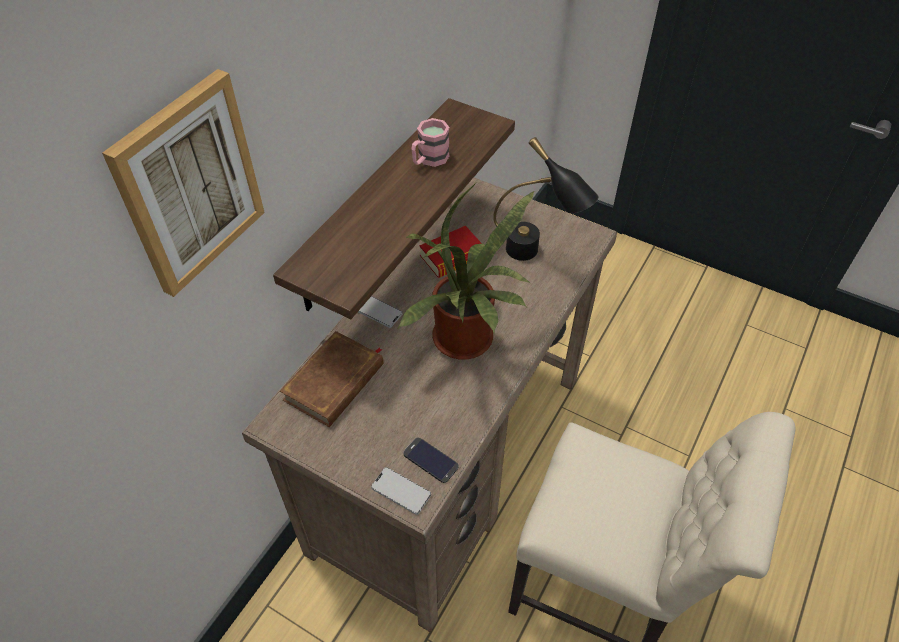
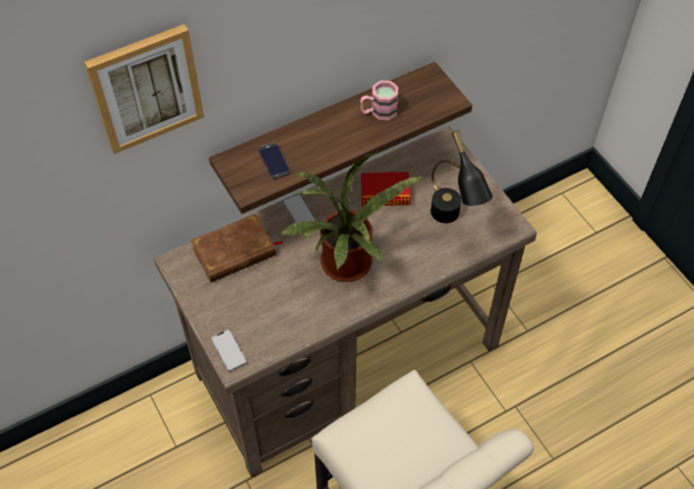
camera: 30 degrees right, 5 degrees up
(430, 460) = (262, 340): phone -> phone (274, 161)

